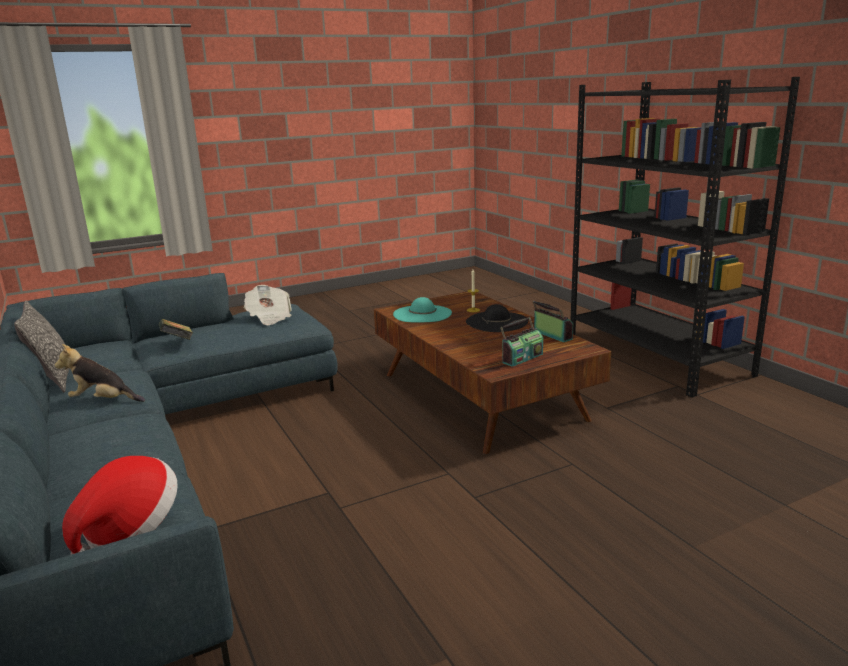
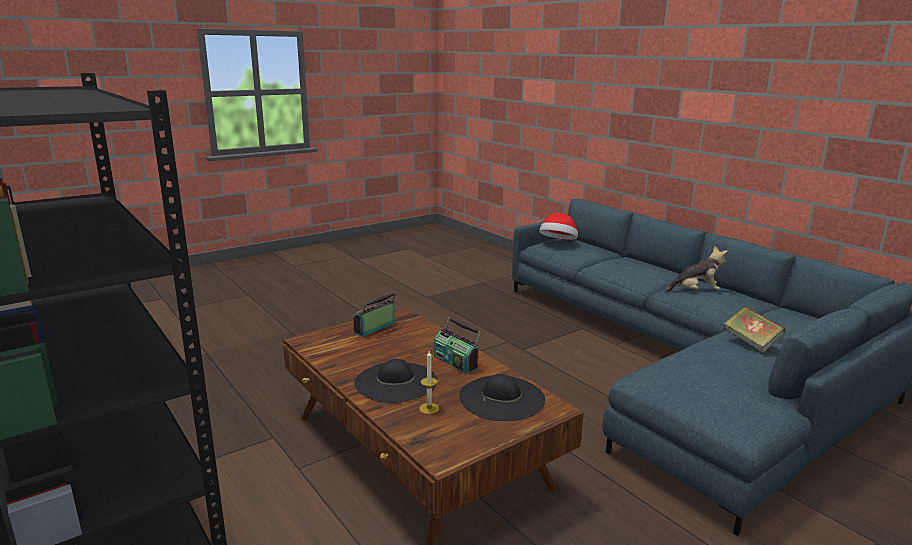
camera: 170 degrees right, 0 degrees up
(54, 379) = (777, 306): pillow -> none
(269, 317) = (713, 387): newspaper -> none
(422, 314) = (501, 397): turquoise hat -> black hat
(551, 335) = (333, 358): radio -> radio (456, 362)

